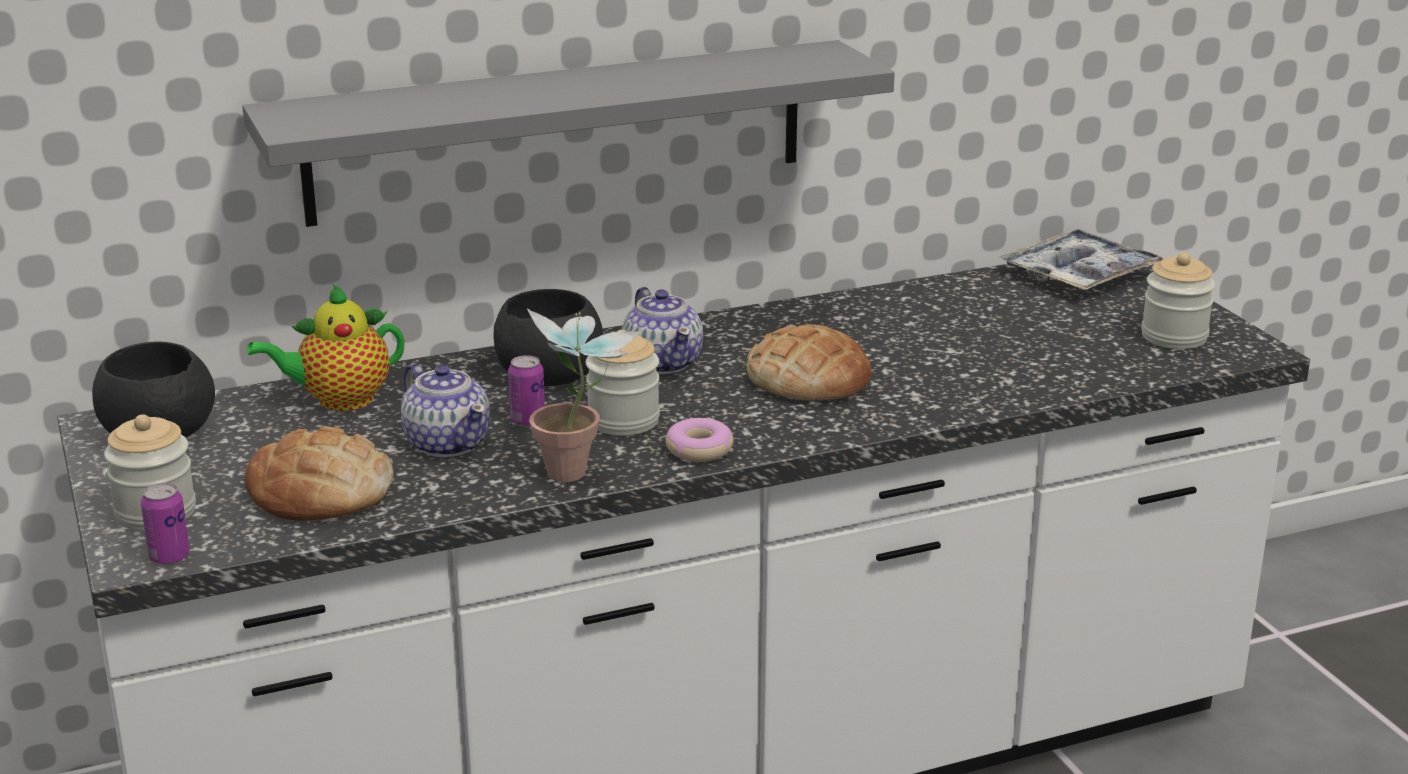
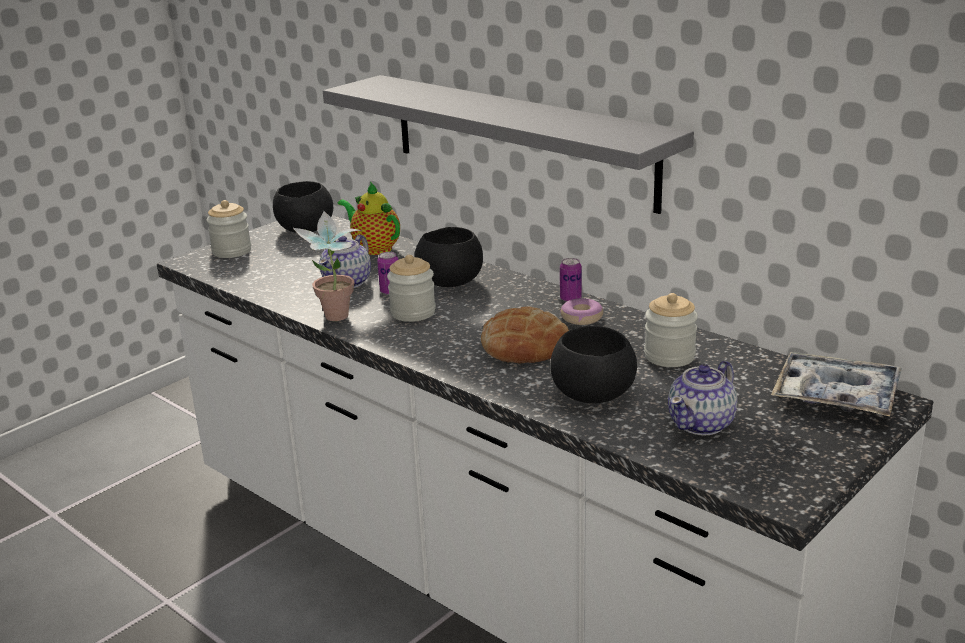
camera: 65 degrees right, 0 degrees up
(169, 557) = (193, 265): can -> can (570, 299)
(321, 491) = (275, 273): bread -> none
(663, 362) = (501, 302): teapot -> teapot (702, 423)
(699, 449) = (394, 340): donut -> donut (582, 318)
(976, 374) = (592, 395): none -> black bowl
(1174, 337) = (762, 458): jar -> jar (669, 356)

